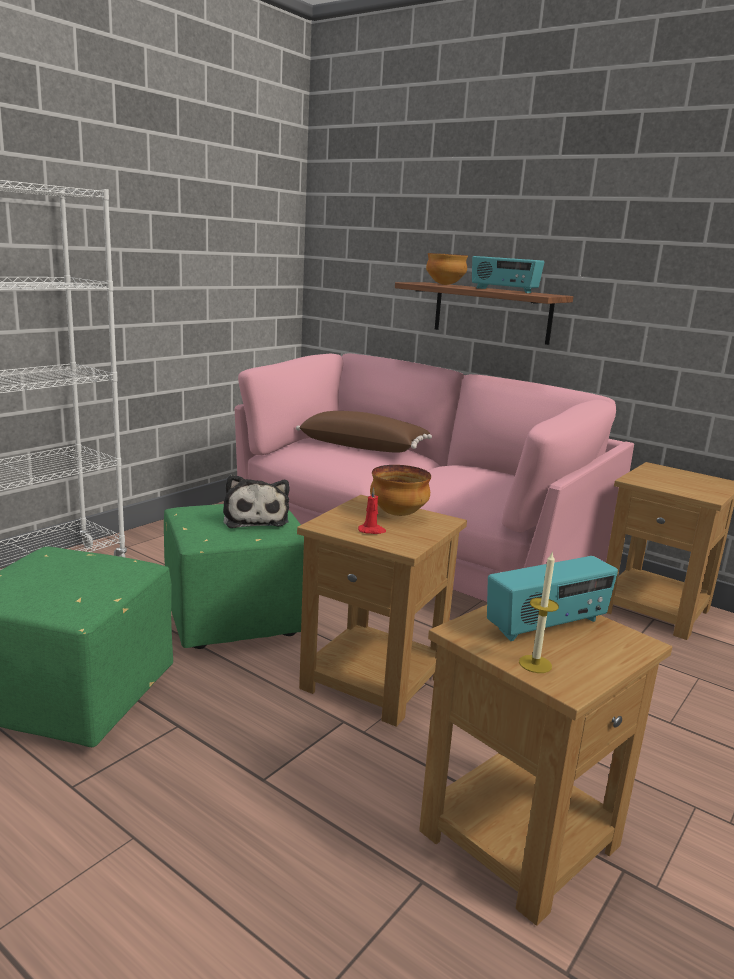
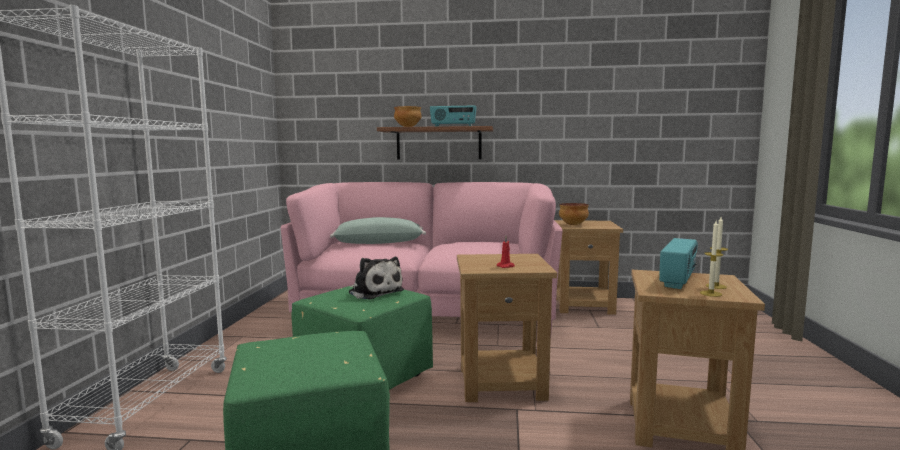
camera: 30 degrees left, 10 degrees down
(363, 447) = (378, 242): brown pillow -> green pillow
(397, 514) = (499, 257): bowl -> bowl (572, 225)
(579, 655) = (716, 286): none -> candle

